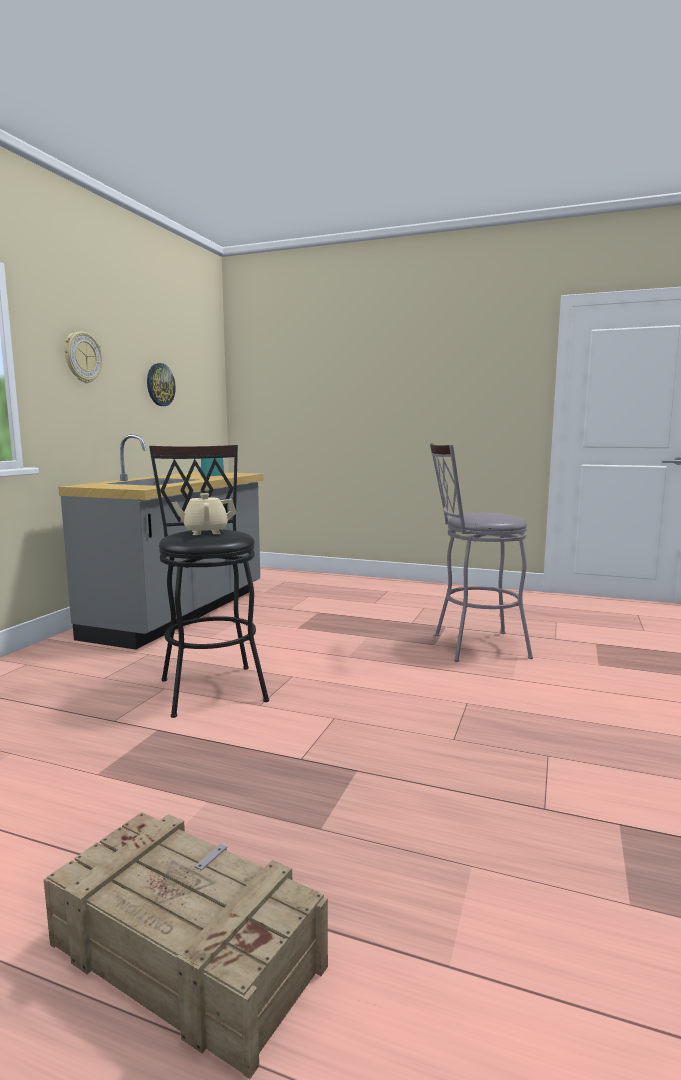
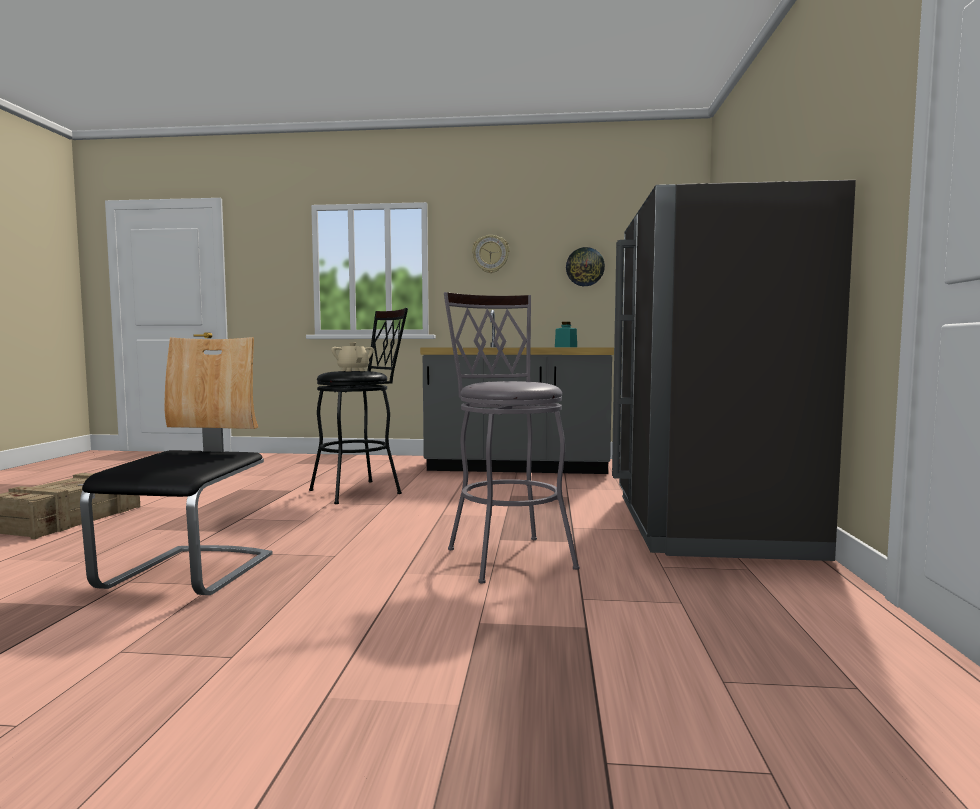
camera: 75 degrees right, 5 degrees down
(419, 594) = (706, 525): none -> grey fridge
(513, 772) = (190, 572): none -> chair

